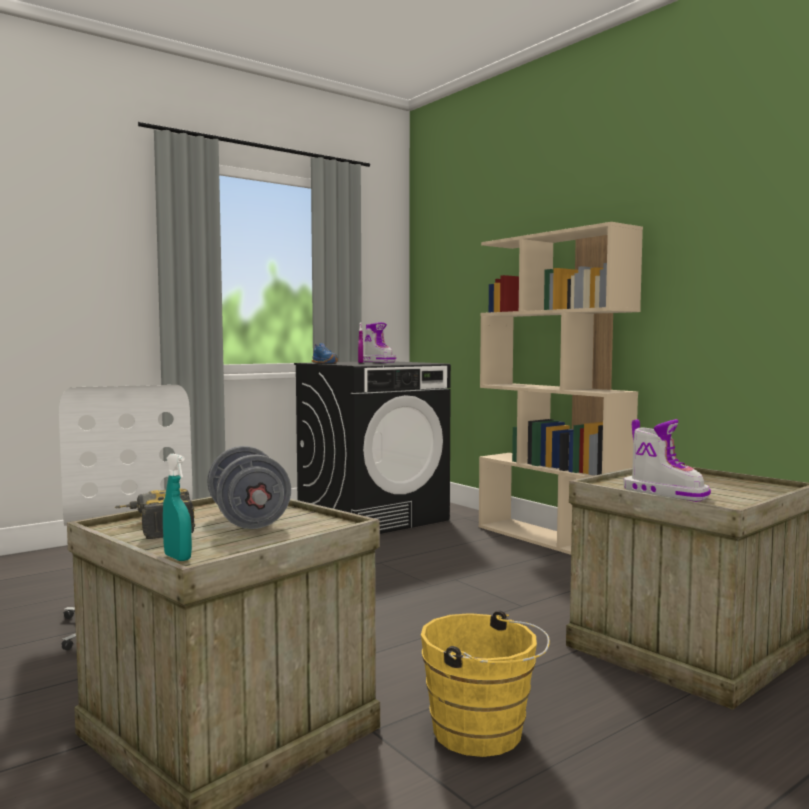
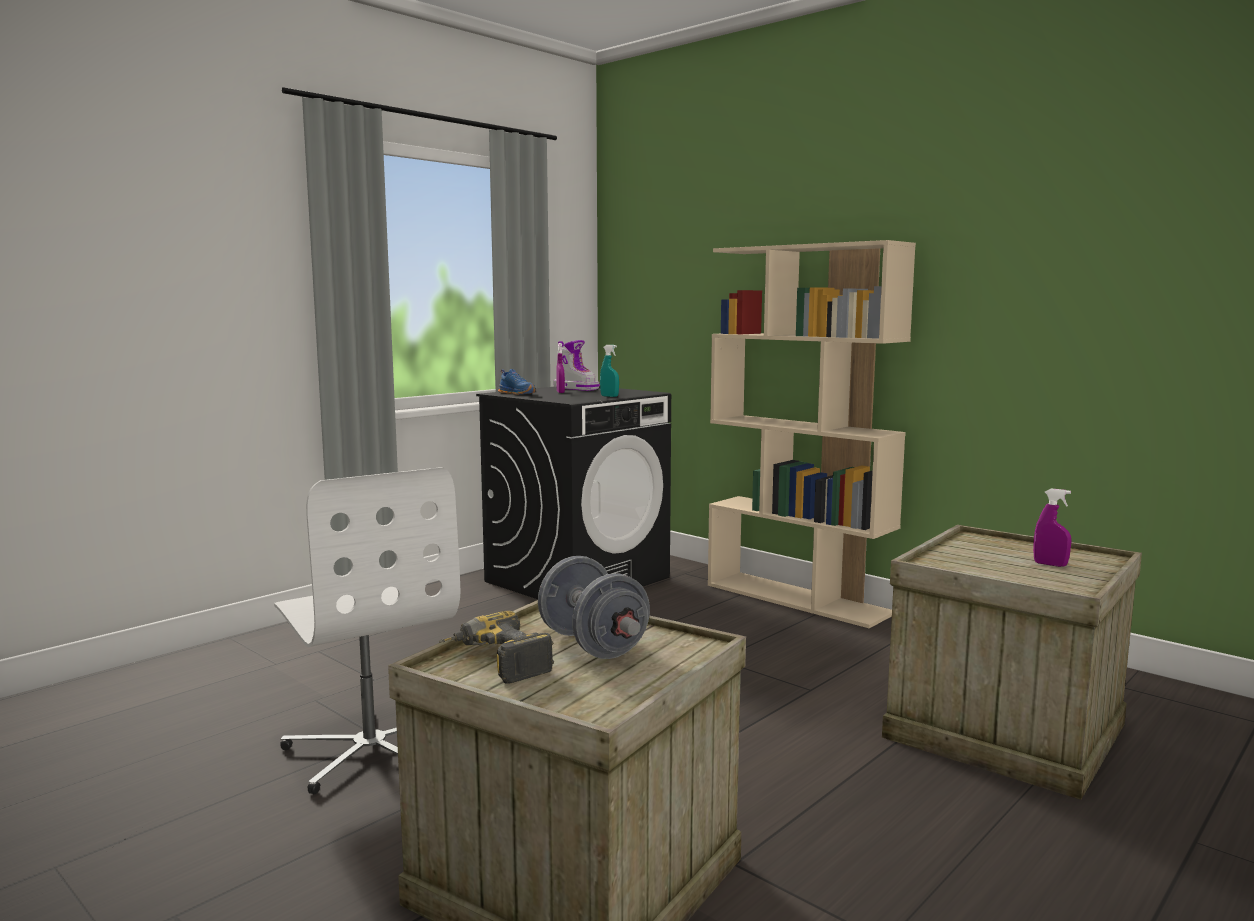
camera: 10 degrees left, 5 degrees up
(177, 557) = (572, 711): turquoise spray bottle -> turquoise spray bottle (609, 396)
(484, 734) = (853, 855): yellow bucket -> none
(665, 494) = (1000, 574): boot -> none
(721, 490) = (1050, 564): none -> purple spray bottle

